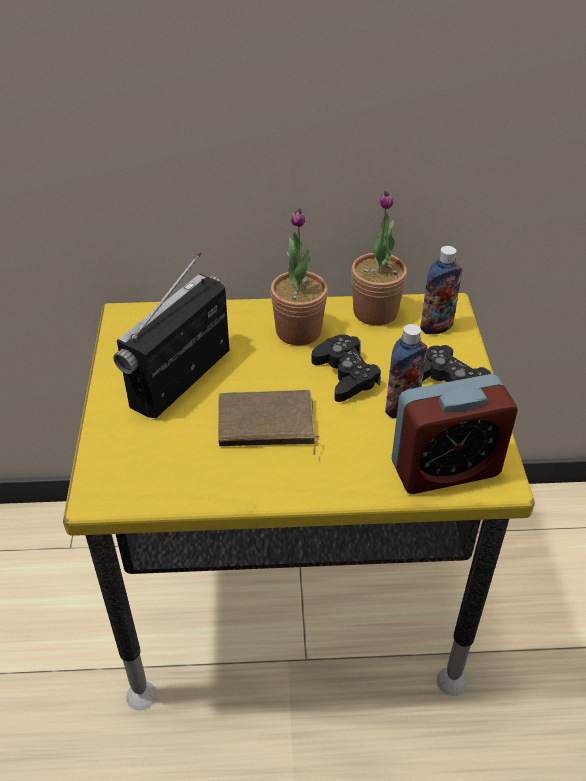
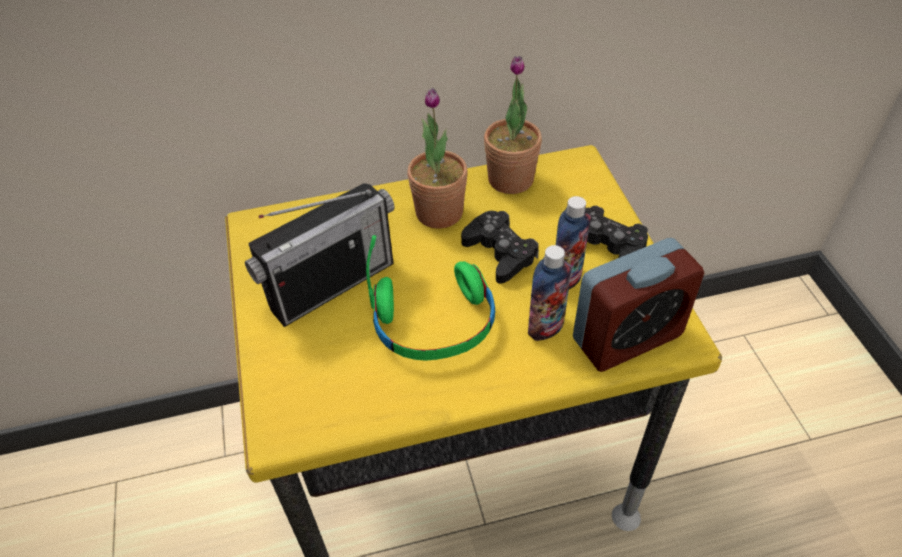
camera: 10 degrees left, 5 degrees up
(181, 378) = (331, 285): radio -> radio turned 150 degrees counterclockwise
(266, 426) = (434, 323): brown book -> green headphones
(436, 326) = (575, 185): bottle -> bottle (546, 327)

